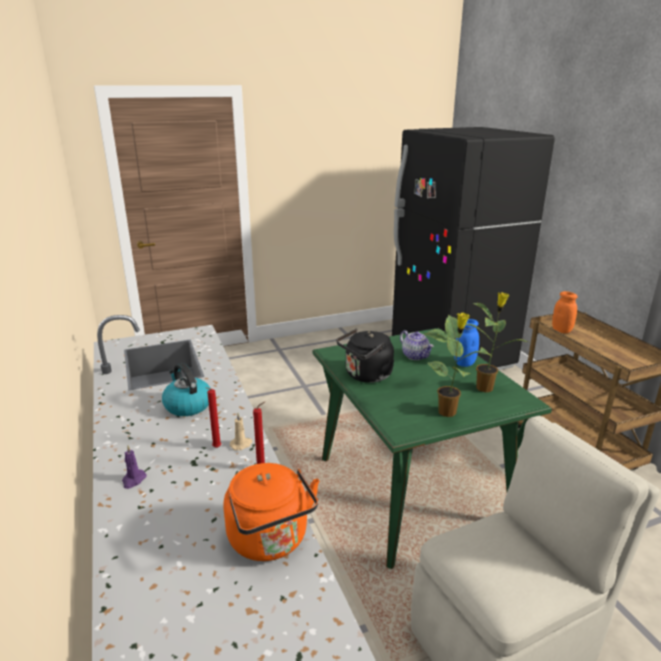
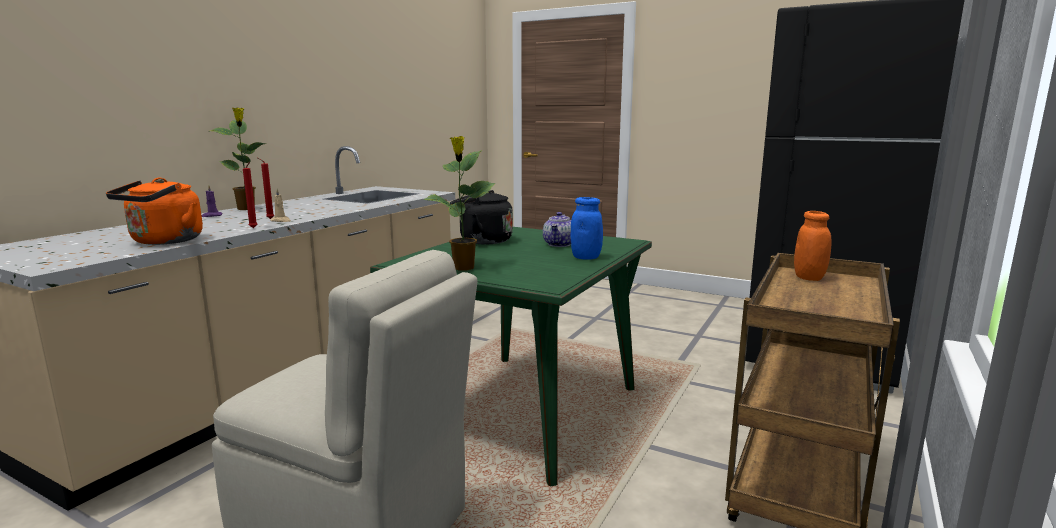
camera: 50 degrees right, 10 degrees down
(187, 405) = (319, 207): kettle -> none
(485, 388) = (546, 270): potted plant -> potted plant (247, 209)

